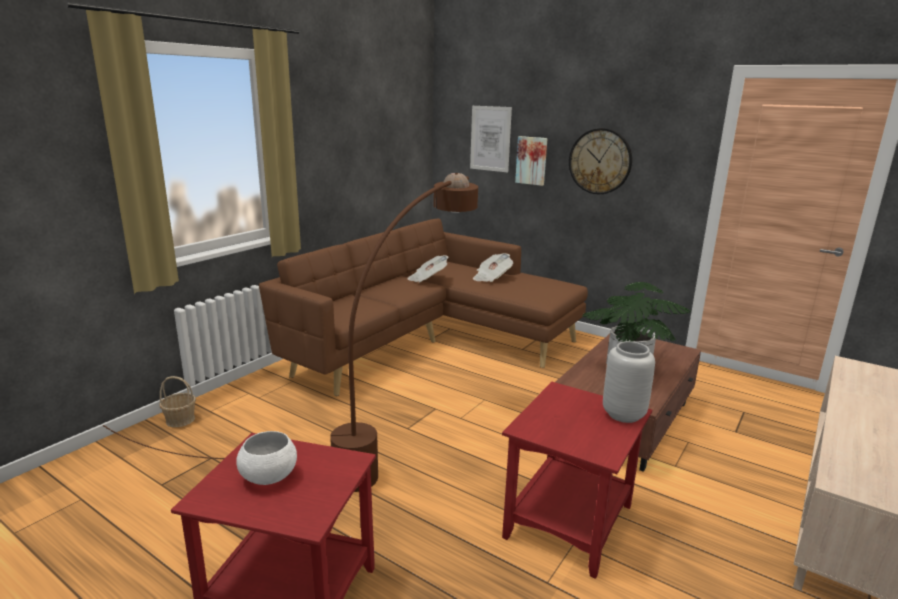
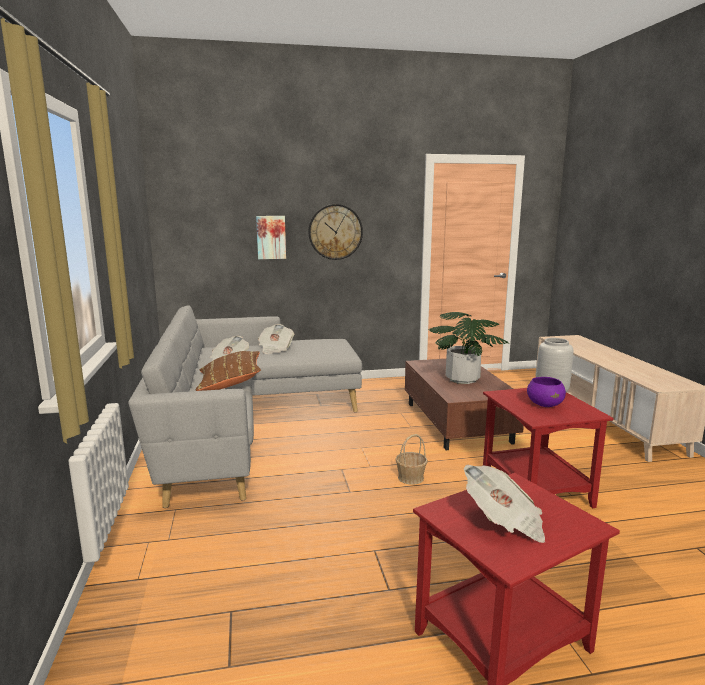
camera: 45 degrees left, 5 degrees down
(180, 420) = (117, 606): basket -> basket (410, 478)
(269, 477) = (504, 522): white bowl -> newspaper
(371, 444) = (347, 516): brown floor lamp -> none
(393, 296) = (230, 383): none -> brown pillow
(434, 342) = (245, 425): brown sofa -> grey sofa
(490, 138) = (223, 220): picture -> none
(576, 421) = (545, 405): none -> purple bowl

